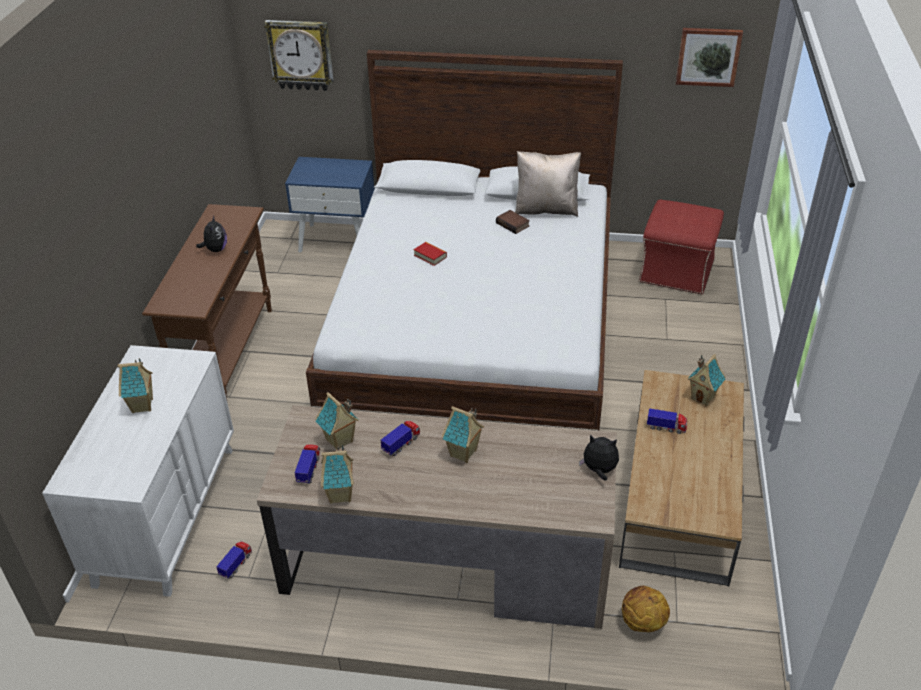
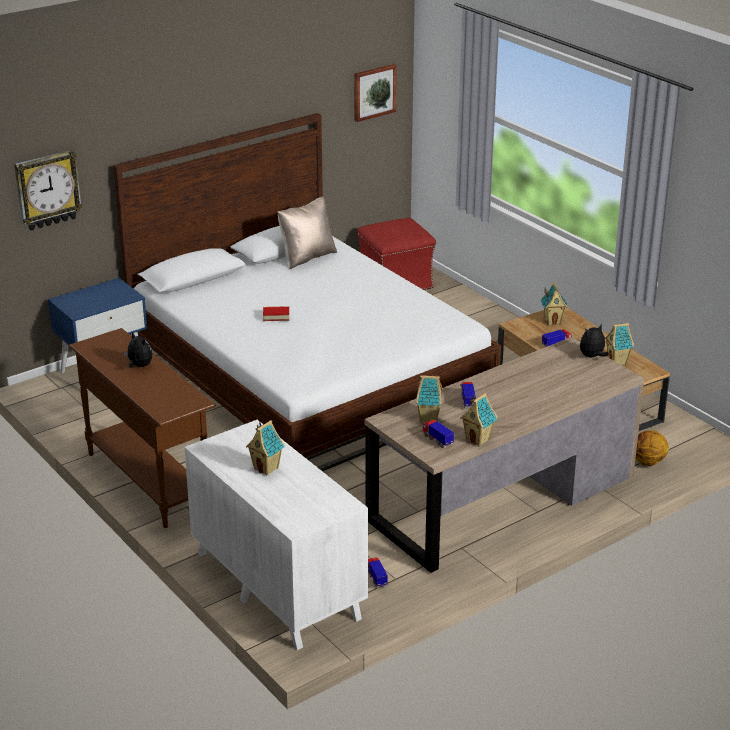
camera: 45 degrees left, 10 degrees down
(463, 454) = (510, 387): toy house -> toy house (618, 362)
(513, 224) = (300, 275): book -> none

